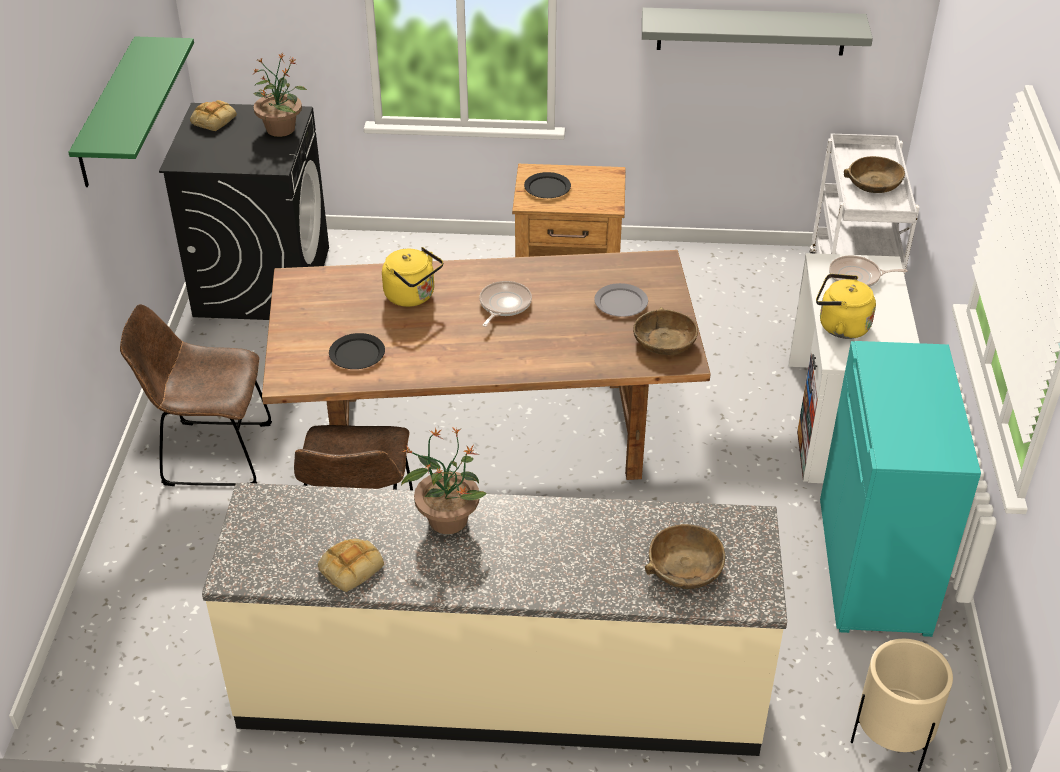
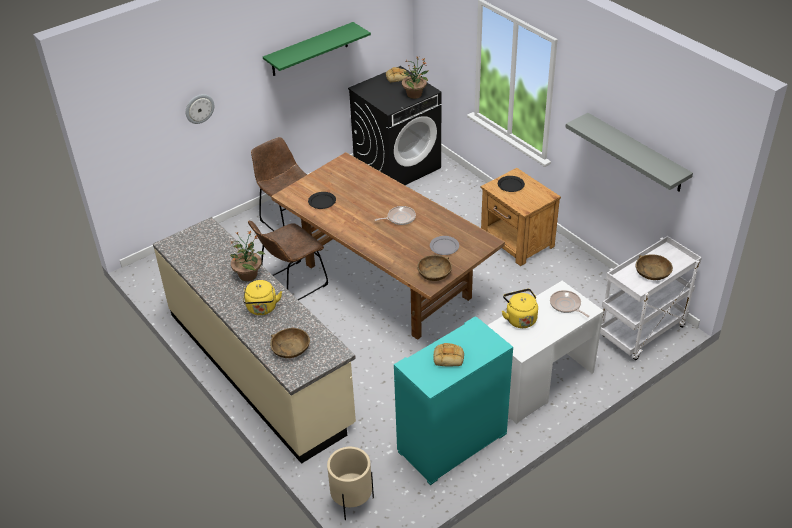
camera: 50 degrees right, 0 degrees up
(28, 305) = (199, 108): none -> wall clock
(351, 566) = (199, 267): bread -> bread (449, 357)
(413, 296) = (374, 193): yellow kettle -> yellow kettle (262, 309)

